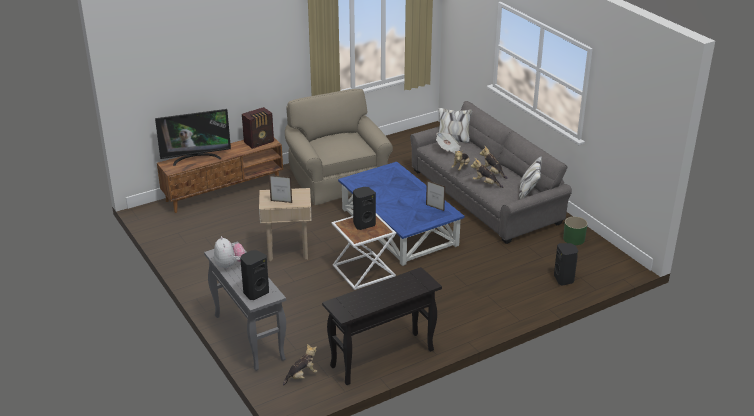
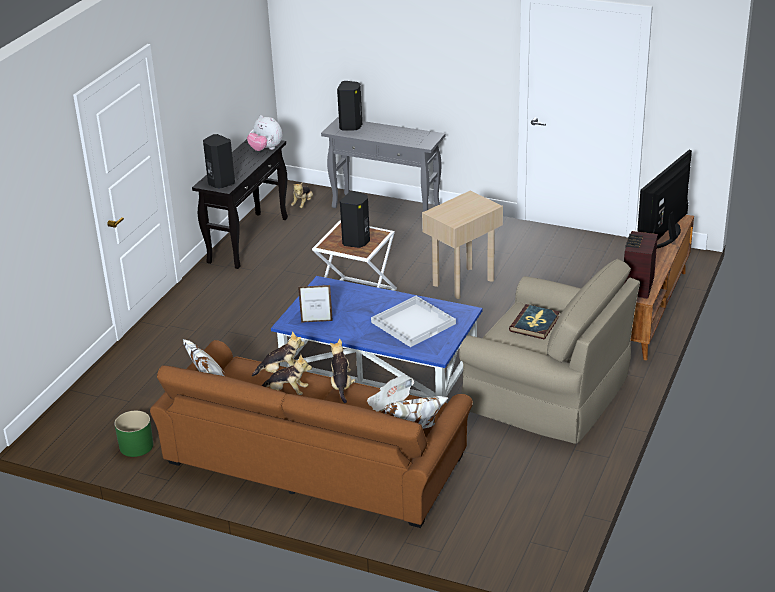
camera: 145 degrees right, 0 degrees up
(229, 265) = (405, 133): plush toy -> plush toy (266, 149)
(281, 202) = (459, 204): picture frame -> none
(338, 144) = (535, 324): none -> book
(384, 186) = (413, 322): none -> white tray
(484, 196) = (315, 459): grey sofa -> brown sofa
(564, 279) = (117, 385): black speaker -> black speaker (220, 183)

